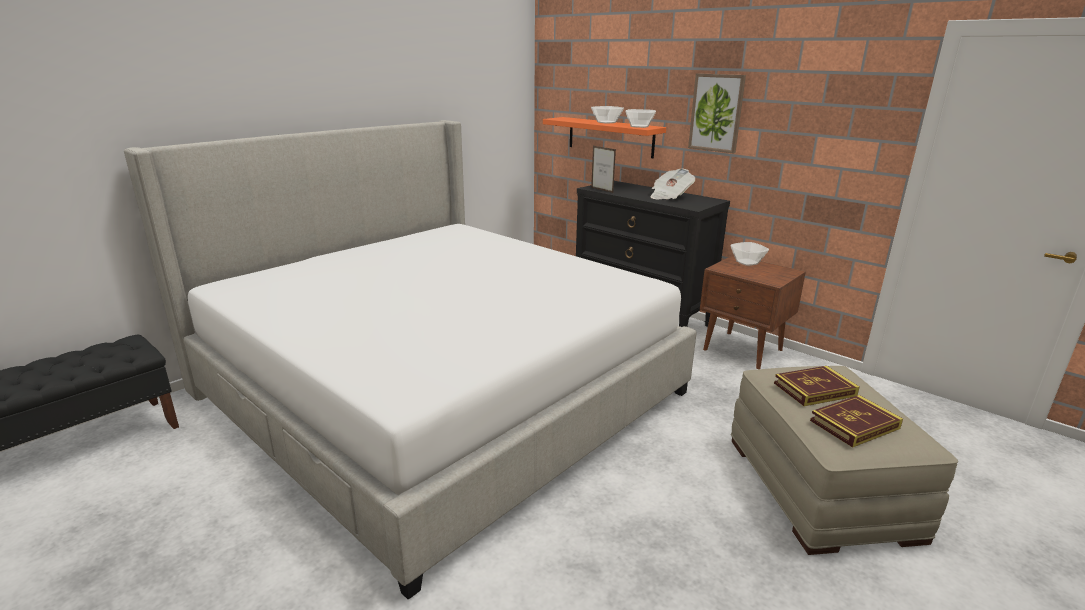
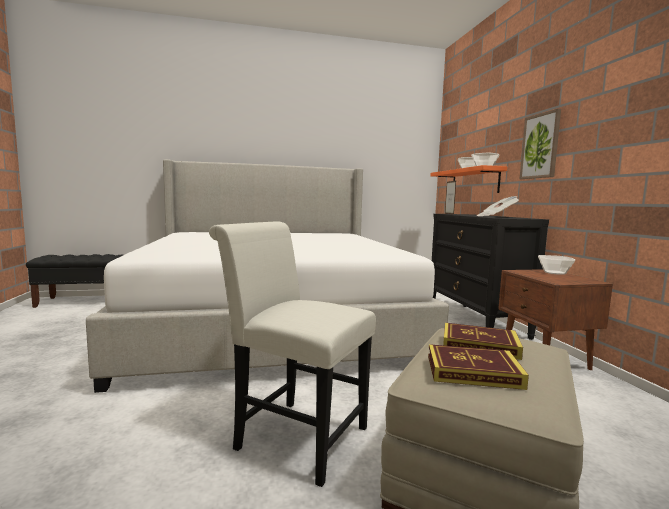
camera: 35 degrees right, 15 degrees down
(676, 530) = (294, 435): none -> white chair

